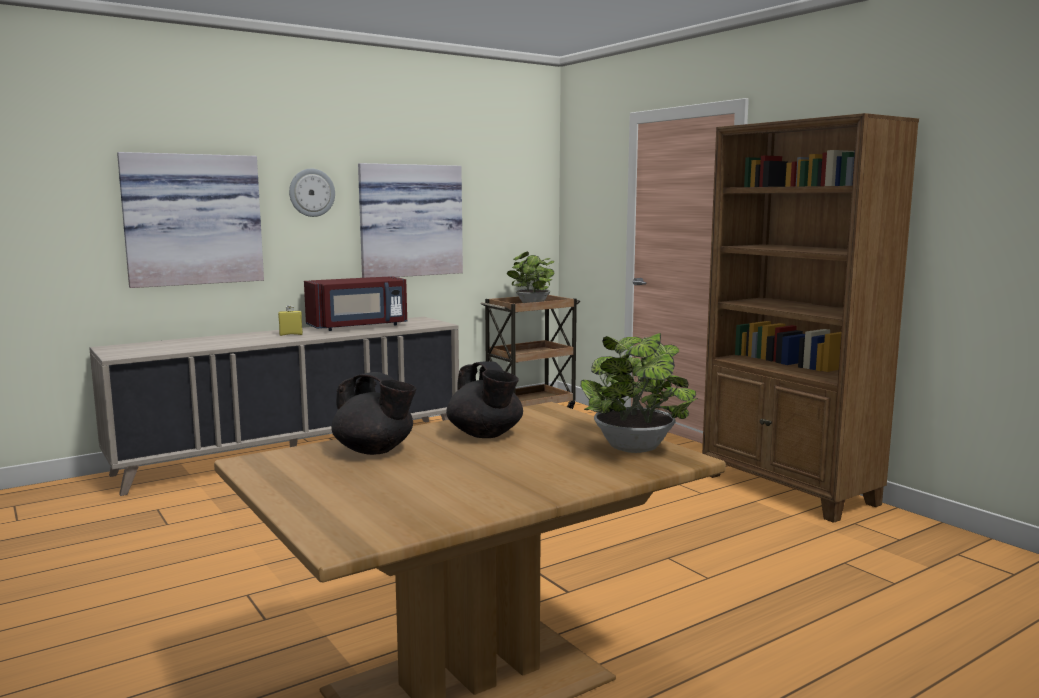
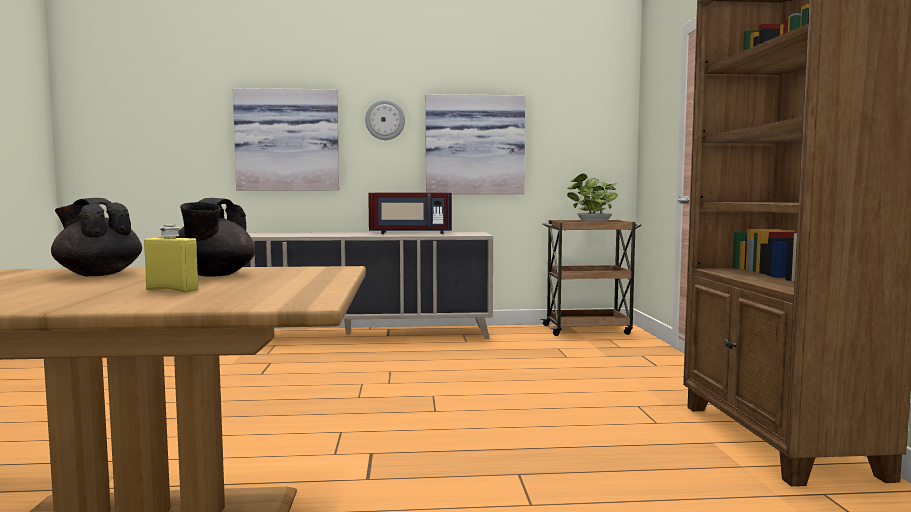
camera: 30 degrees right, 5 degrees down
(291, 334) = (347, 234): yellow bottle -> yellow bottle (172, 290)
(375, 451) = (98, 274): black teapot -> black teapot turned 150 degrees clockwise
(636, 450) = (286, 294): potted plant -> none

